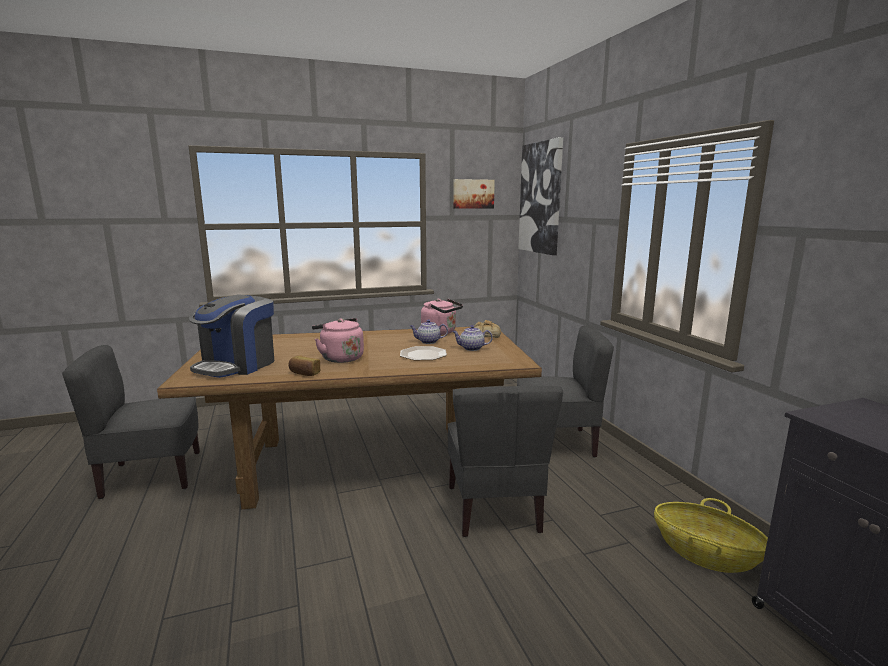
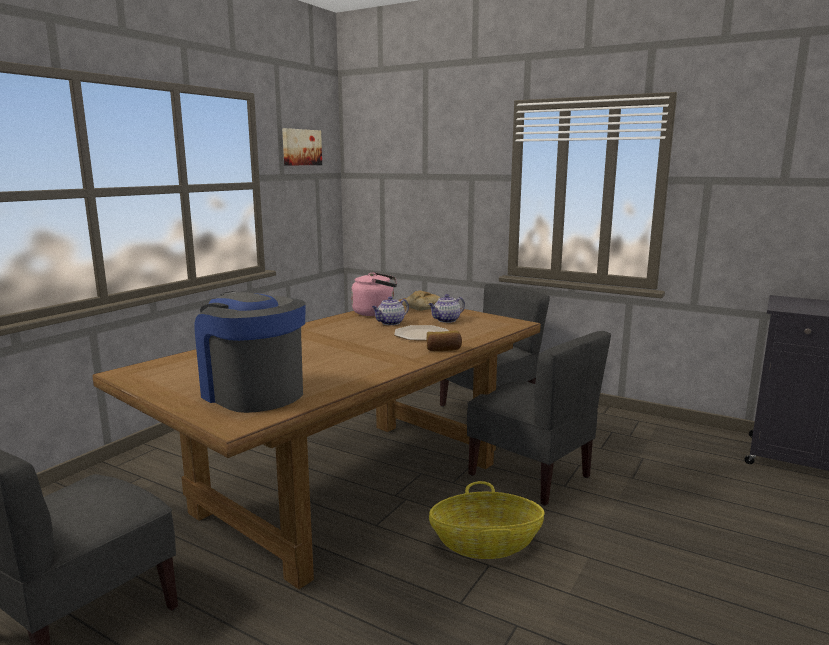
camera: 40 degrees left, 0 degrees up
(237, 365) = (252, 392): coffee machine -> coffee machine turned 150 degrees clockwise
(304, 373) = (360, 378): bread -> bread (443, 349)
(340, 358) = (350, 356): pink kettle -> none
(541, 198) = (381, 153): picture -> none
(705, 554) = (687, 446): basket -> basket (485, 544)

